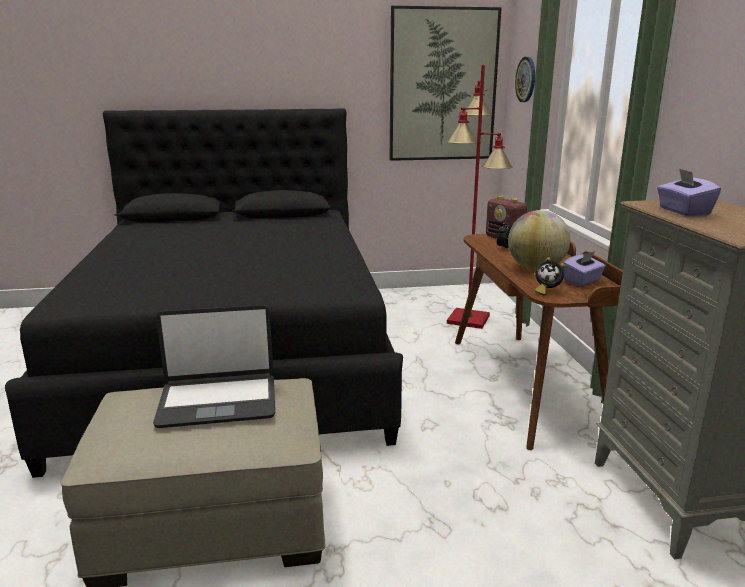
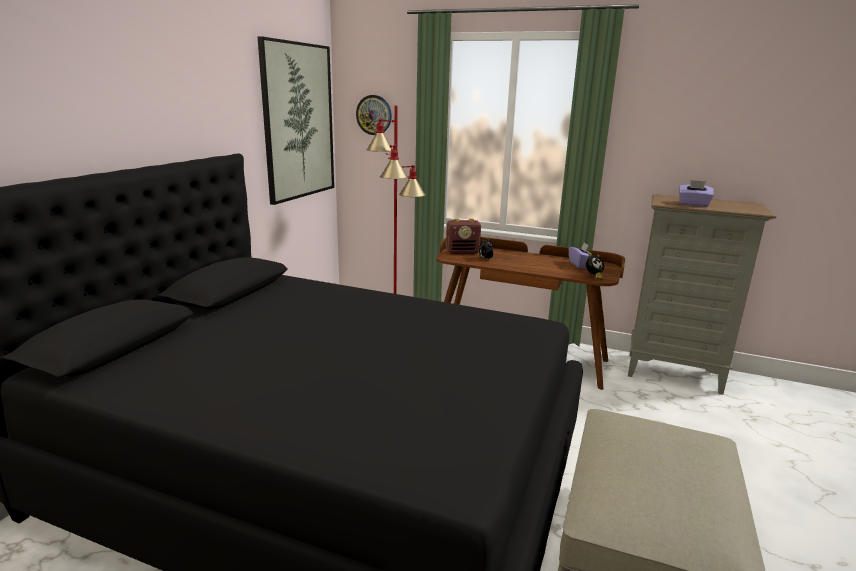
camera: 60 degrees left, 0 degrees up
(218, 401) = (649, 455): laptop -> none
(536, 268) = (544, 266): globe -> none

